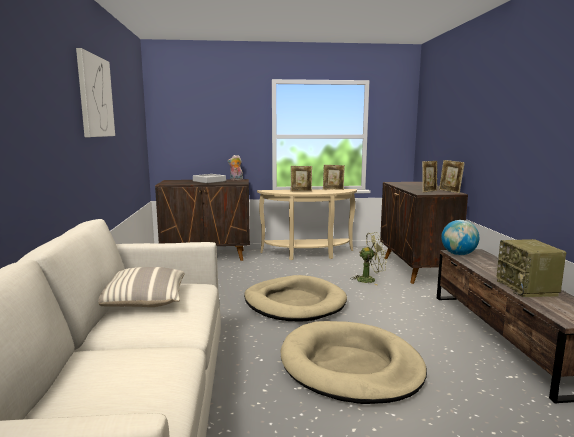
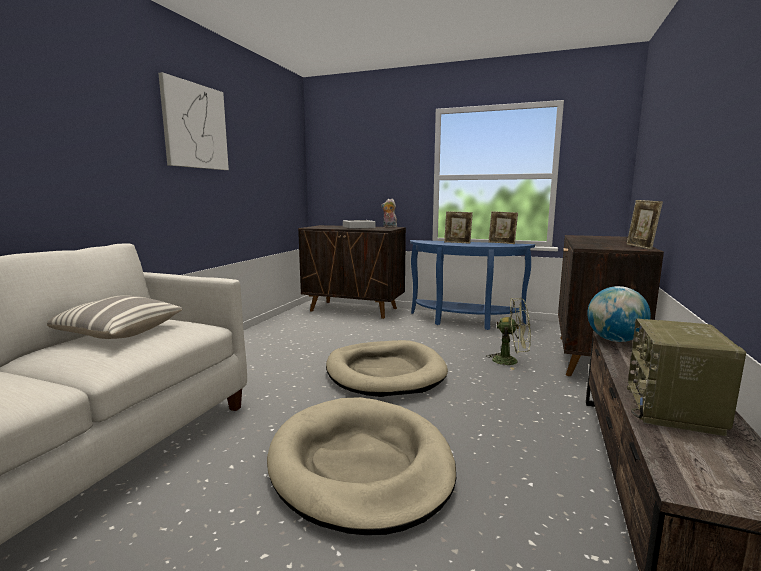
camera: 25 degrees right, 0 degrees up
(308, 255) = (464, 322): beige console table -> blue console table
(429, 191) = (604, 245): picture frame -> none

